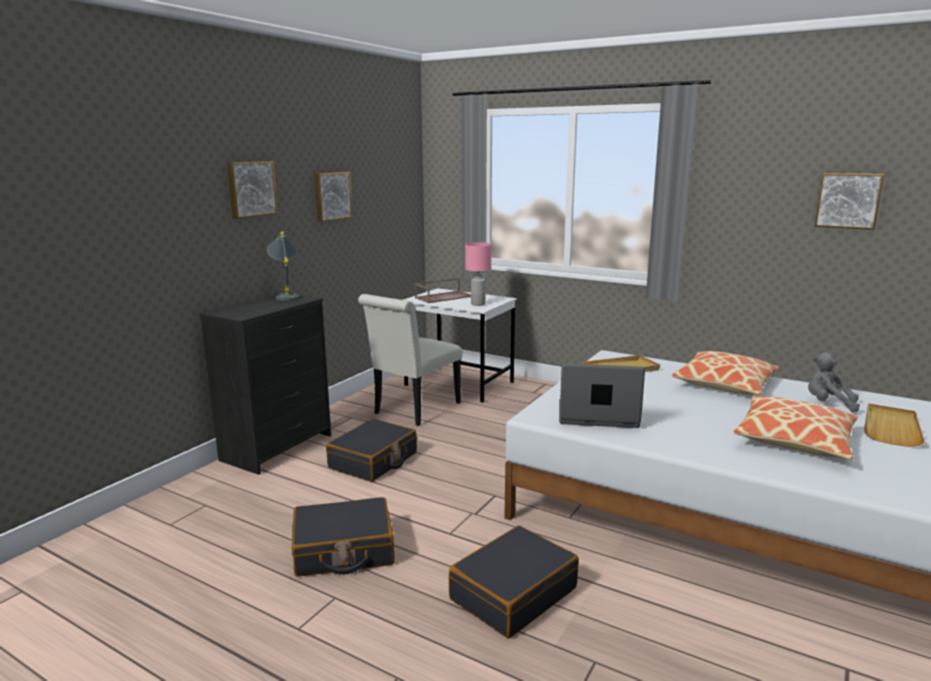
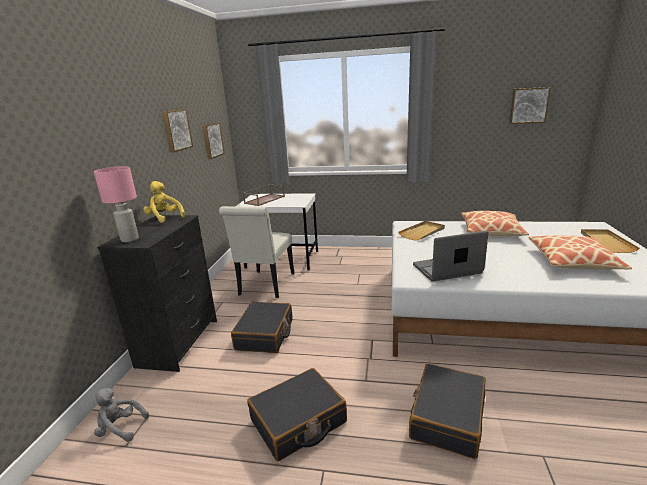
camera: 20 degrees left, 5 degrees up
(251, 189) = (118, 127): picture -> picture (212, 140)
(287, 296) = (164, 218): grey table lamp -> yellow plush toy
(478, 304) = (295, 201): pink table lamp -> pink table lamp (130, 239)
(828, 404) = (558, 233): grey plush toy -> grey plush toy (120, 428)

